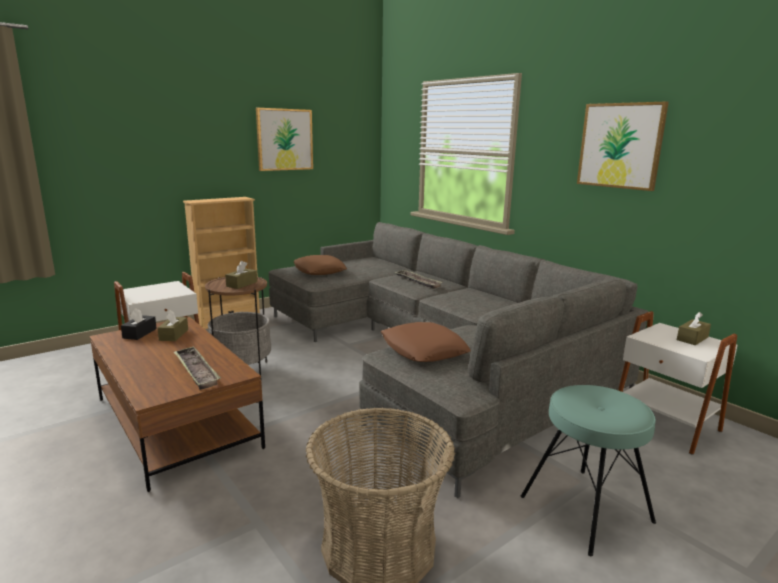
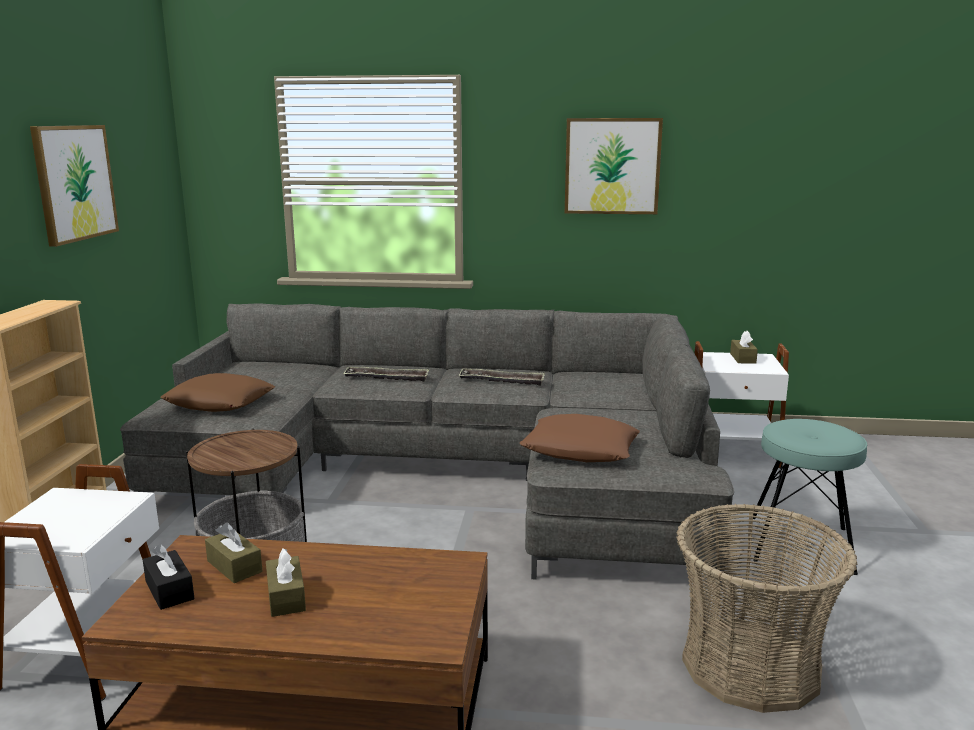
camera: 45 degrees left, 0 degrees up
(196, 371) = (402, 587): tray -> tray (502, 381)
(242, 284) = (254, 447): brown tissue box -> brown tissue box (286, 597)

